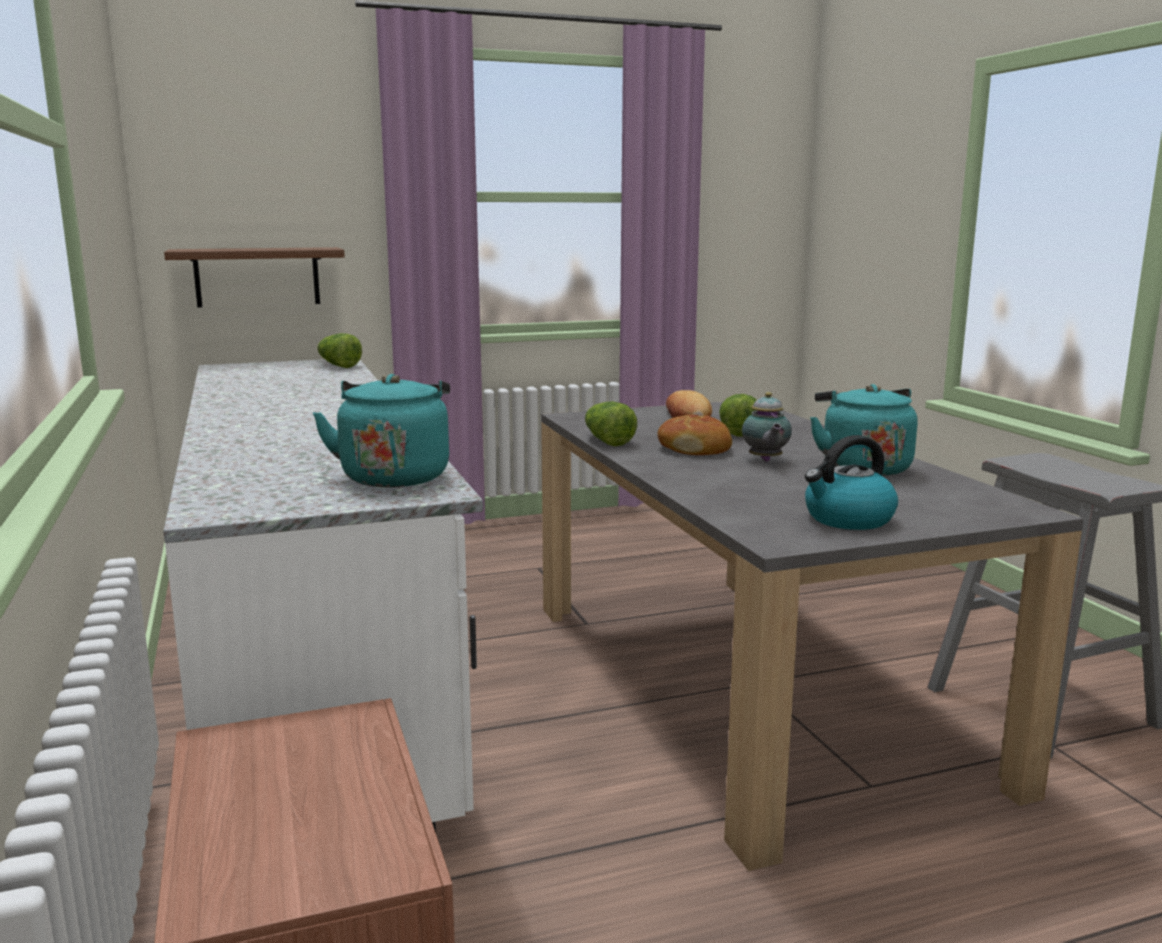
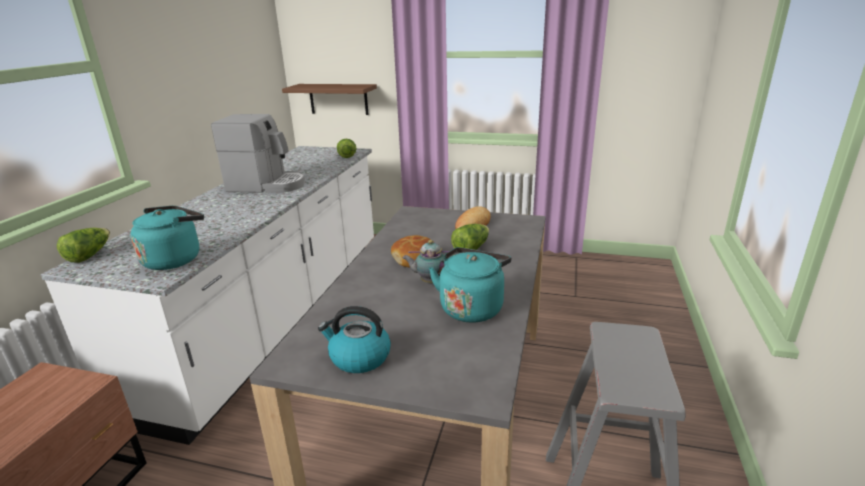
camera: 35 degrees right, 10 degrees up
(295, 403) = (267, 185): none -> coffee machine
(607, 441) = (384, 239): lettuce -> lettuce (89, 255)
(765, 460) = (430, 282): teapot -> teapot turned 60 degrees clockwise

